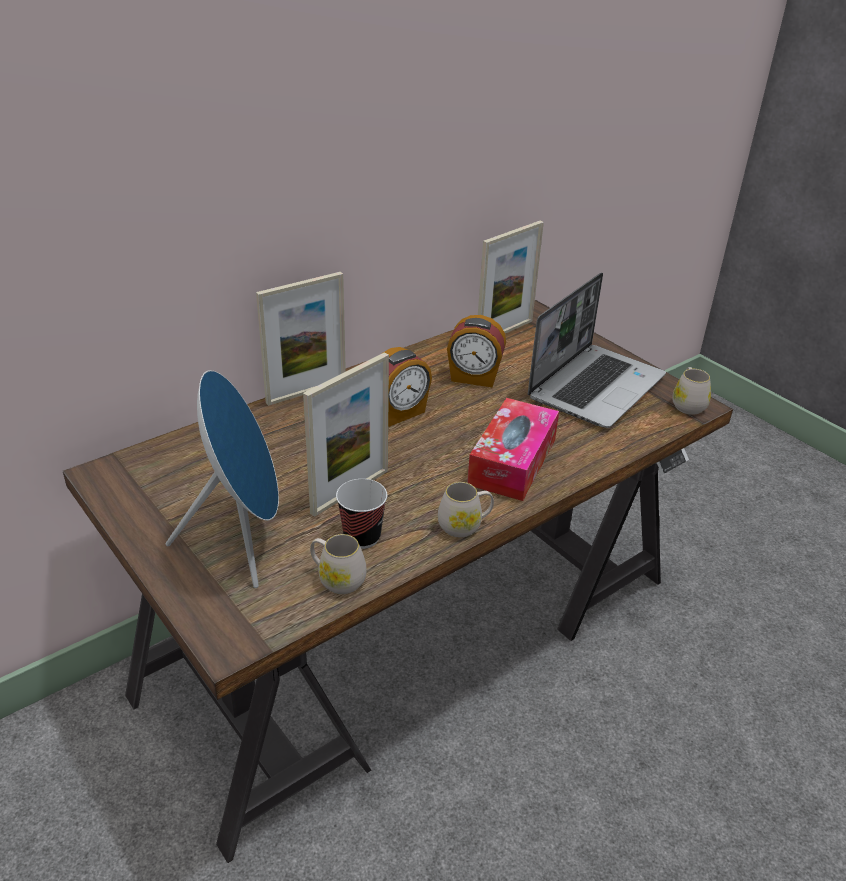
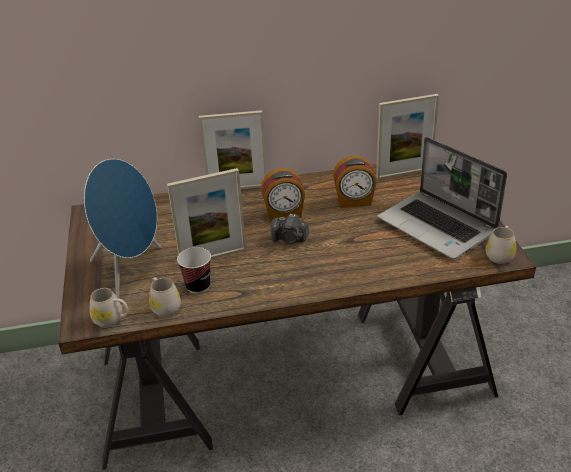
camera: 30 degrees right, 0 degrees up
(433, 443) = (290, 239): none -> camera
(464, 525) = (265, 296): white mug -> white mug (112, 319)
(474, 378) = (354, 201): alarm clock -> alarm clock turned 45 degrees counterclockwise
(512, 462) = (331, 264): tissue box -> none
(595, 386) = (438, 226): laptop -> laptop turned 75 degrees clockwise

